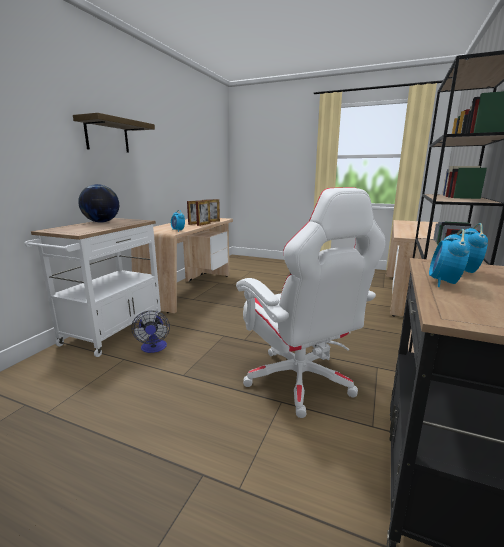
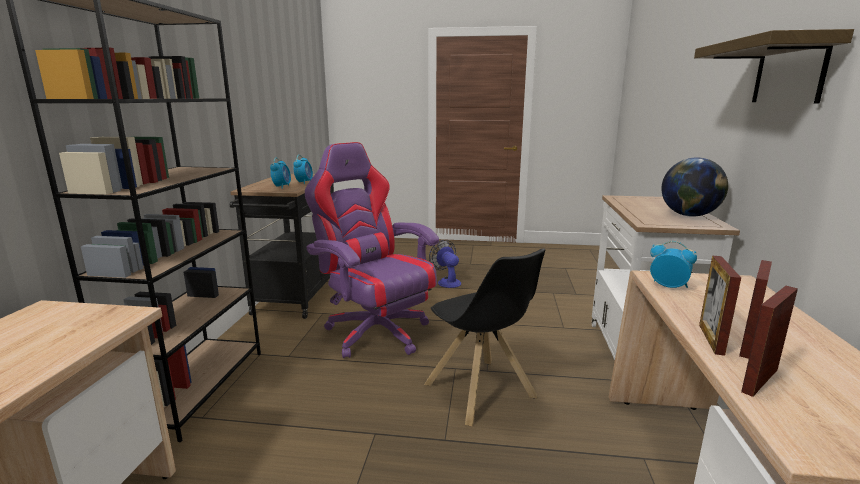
camera: 165 degrees right, 0 degrees up
(154, 348) = (551, 341): fan -> fan (447, 282)
(237, 325) = (481, 392): none -> black chair
(298, 379) = (377, 333): white office chair -> purple office chair

